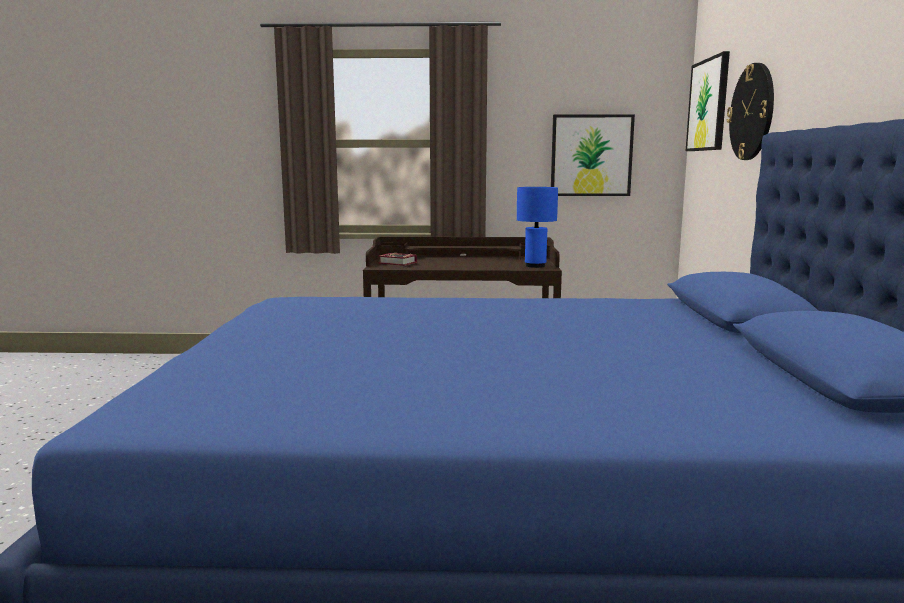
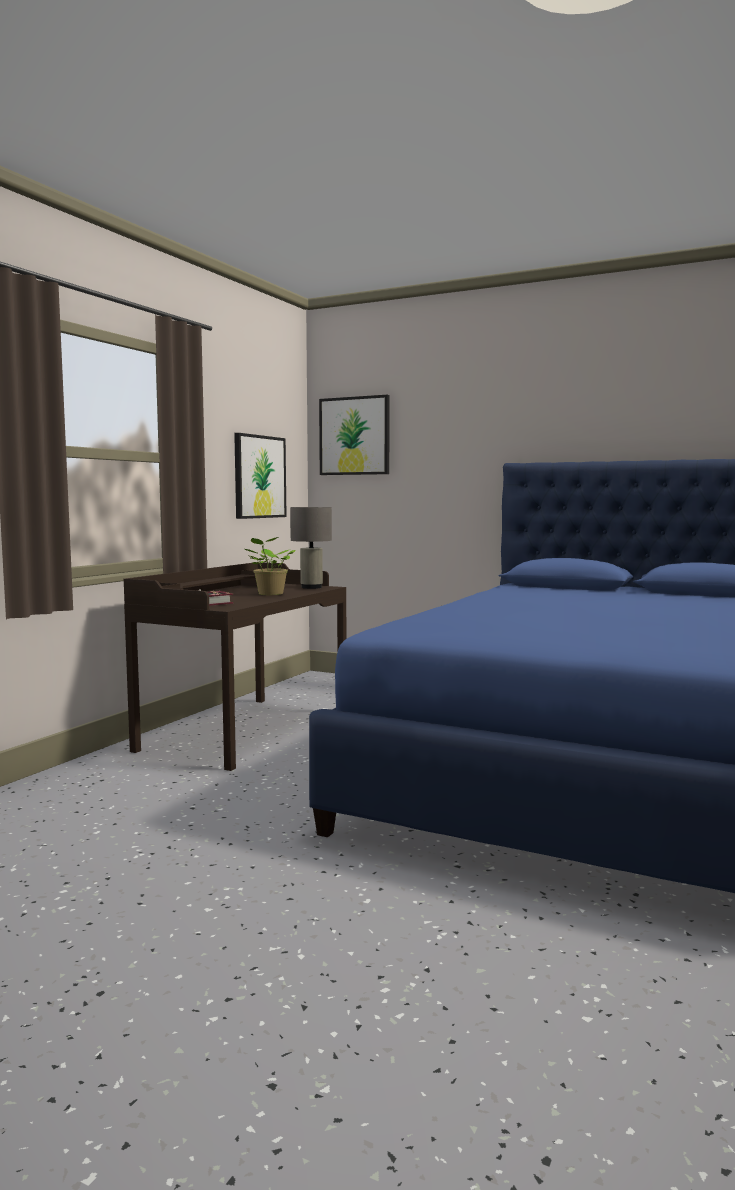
camera: 65 degrees left, 5 degrees down
(471, 265) = (269, 594): none -> potted plant
(534, 266) = (311, 587): blue table lamp -> grey table lamp
(752, 112) = (440, 446): wall clock -> none

